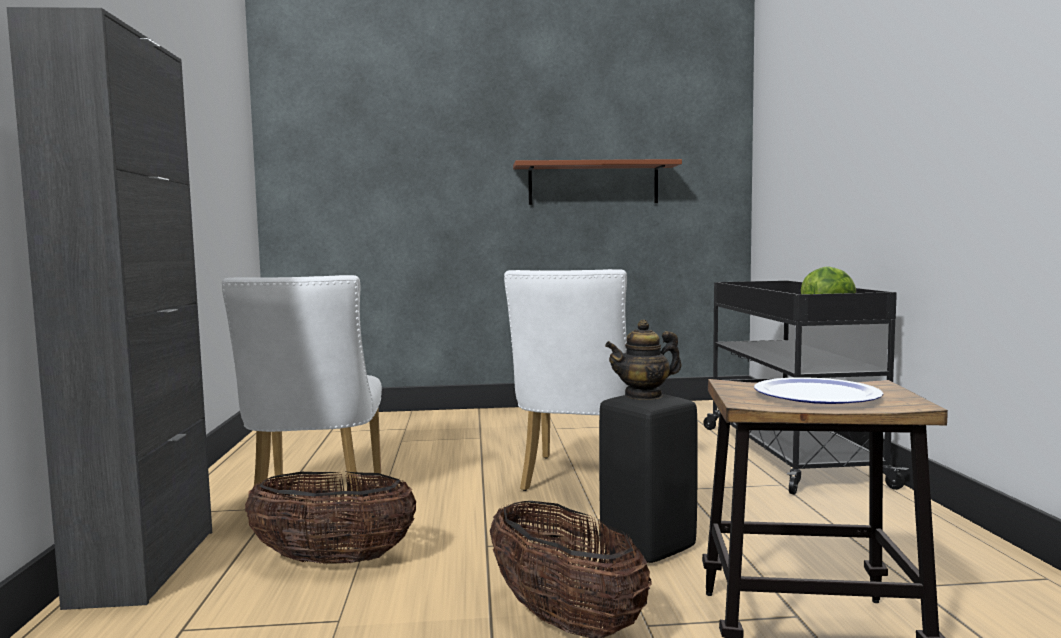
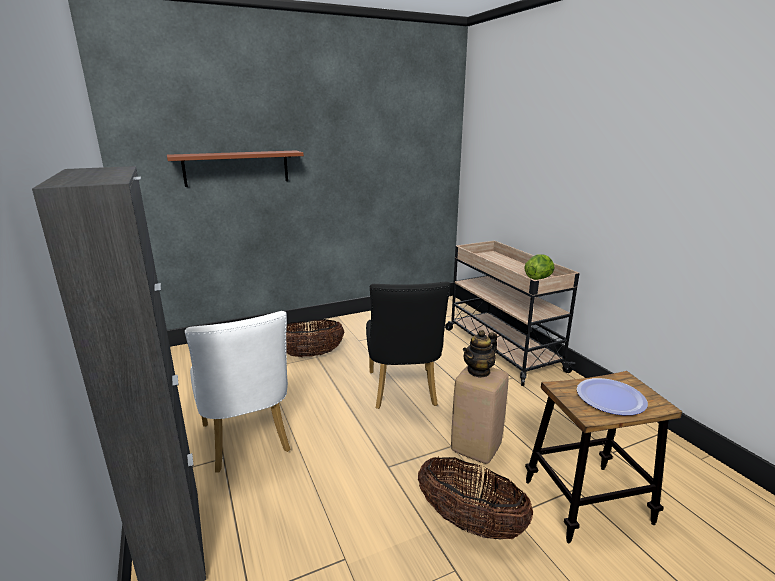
camera: 20 degrees left, 15 degrees up
(333, 560) = (303, 503): basket -> basket (311, 354)
(578, 480) = (403, 392): white chair -> black chair
(593, 183) = (365, 169): brown shelf -> brown shelf (236, 168)
(650, 547) = (477, 448): black stool -> beige stool
(787, 454) = (501, 348): black cart -> beige cart

